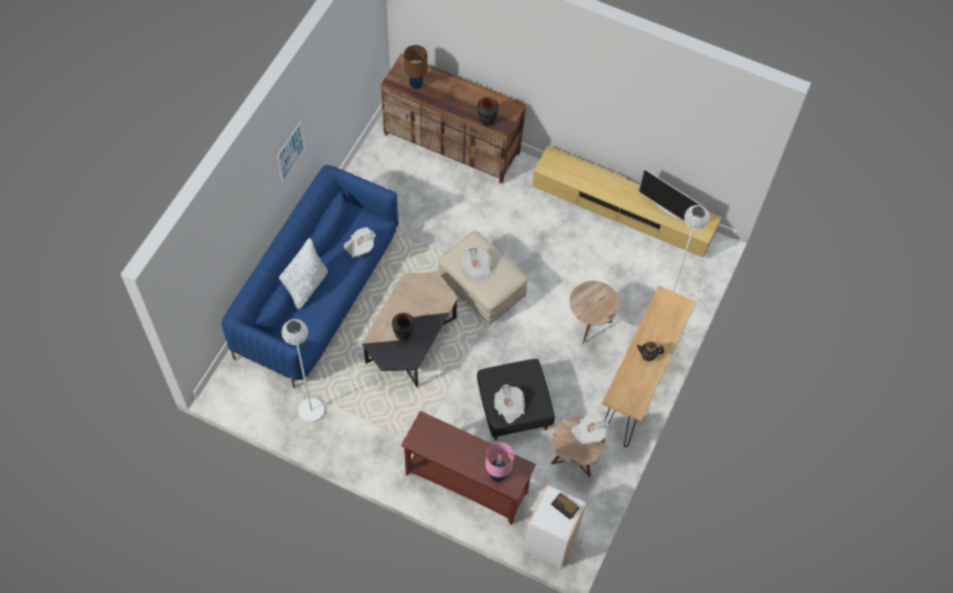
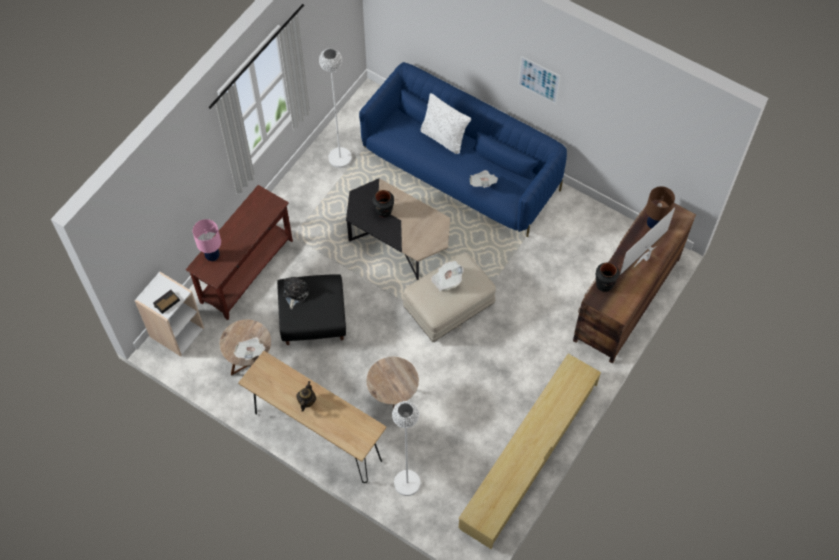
camera: 100 degrees right, 0 degrees up
(509, 407) = (295, 293): newspaper -> plush toy
(666, 210) = (506, 481): television -> television (645, 257)

